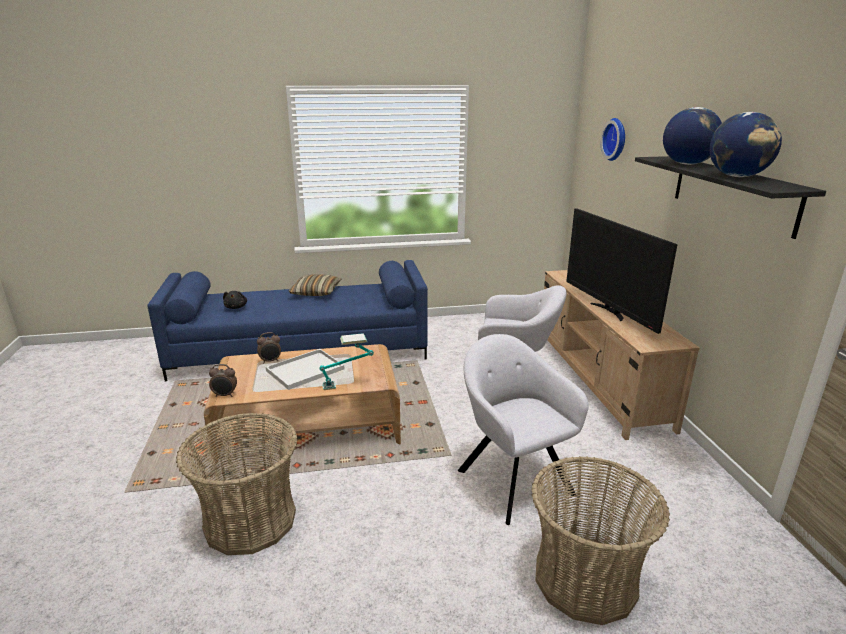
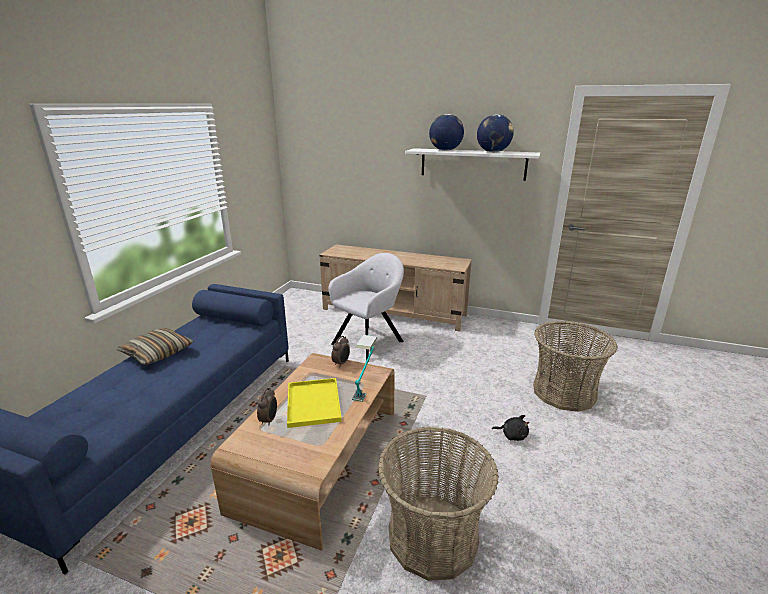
camera: 60 degrees left, 0 degrees up
(225, 395) = (310, 467): alarm clock -> alarm clock (341, 363)
(236, 307) = (102, 414): black plush toy -> black plush toy (512, 435)
(306, 369) = (312, 402): white tray -> yellow tray
(512, 479) = (468, 382): grey armchair -> none
(609, 311) = (406, 260): television -> none
(616, 139) = (341, 143): wall clock -> none
(732, 193) = (472, 164): black shelf -> white shelf

